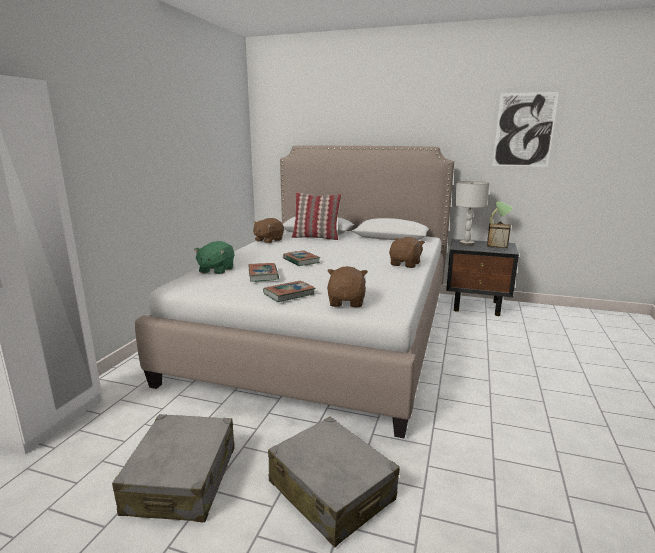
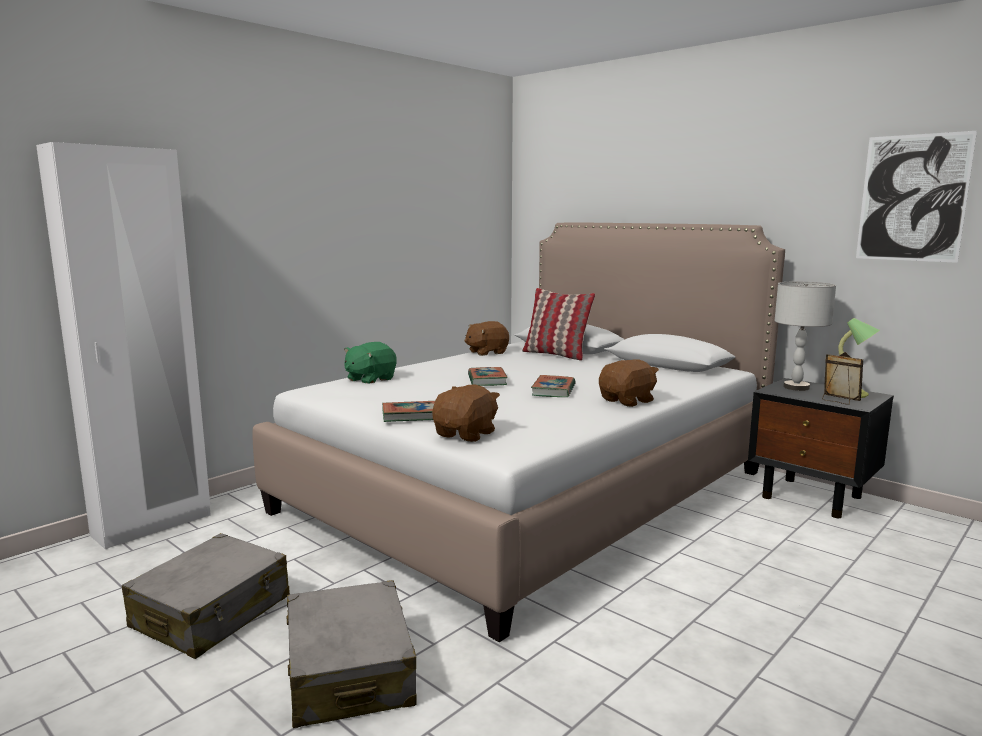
camera: 25 degrees right, 5 degrees down
(263, 275) = (412, 390): book -> book (553, 390)

